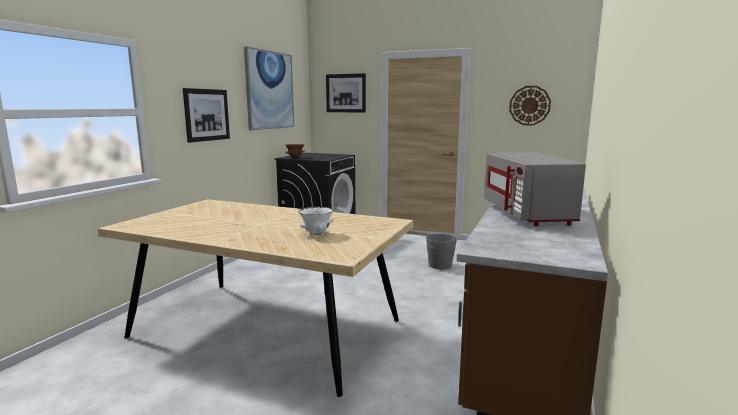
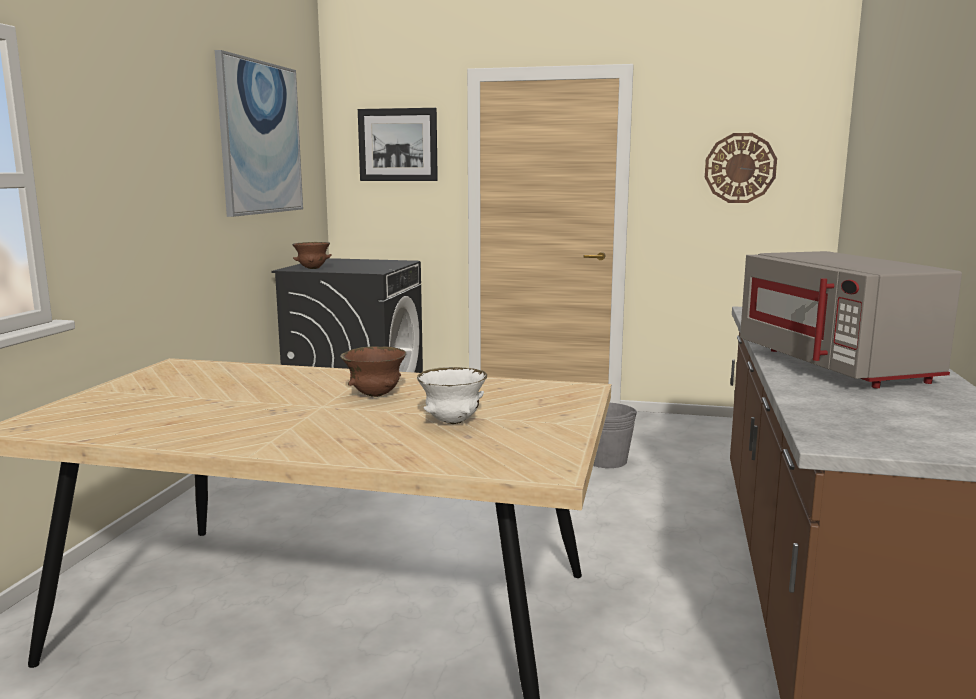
camera: 10 degrees left, 0 degrees up
(207, 115) = (153, 186): picture -> none
(290, 220) = (375, 395): none -> brown bowl

